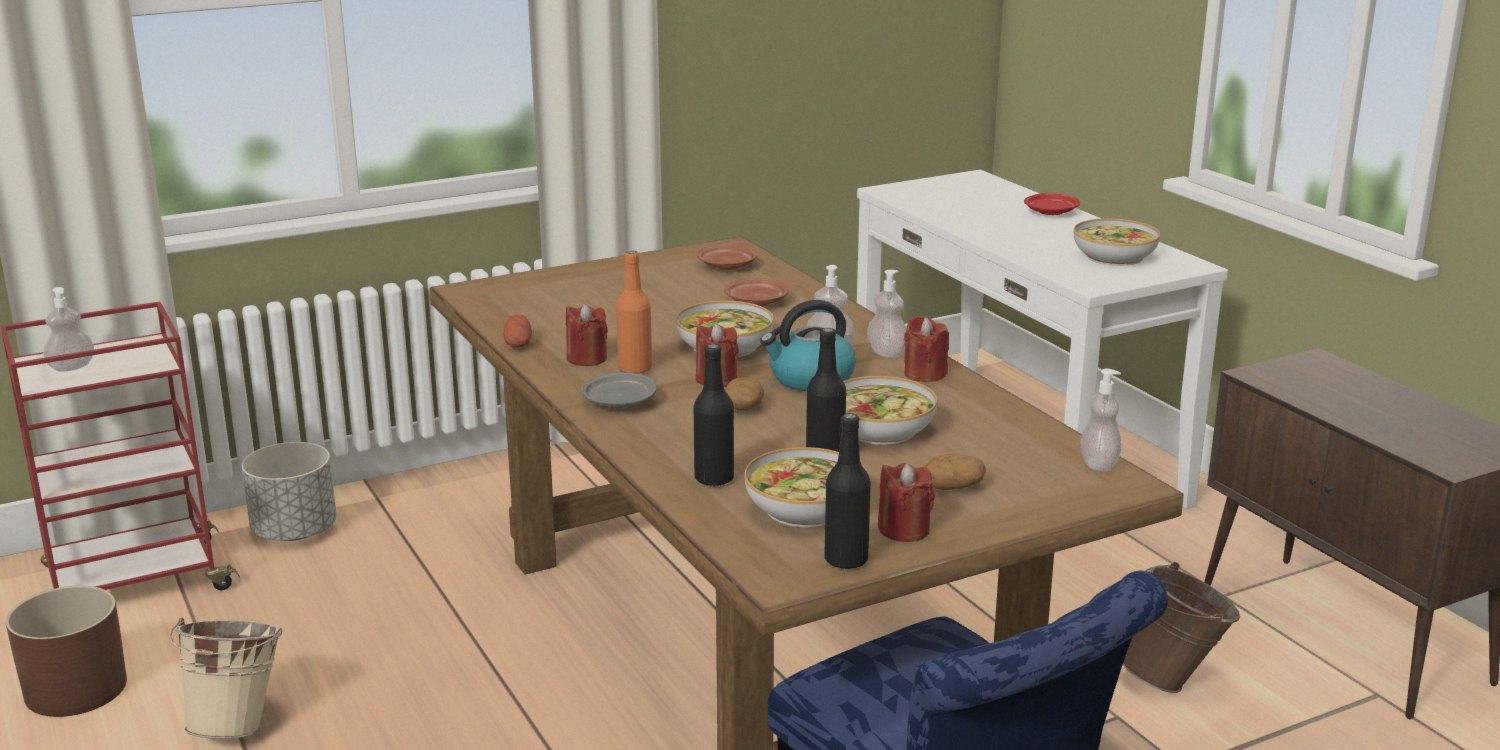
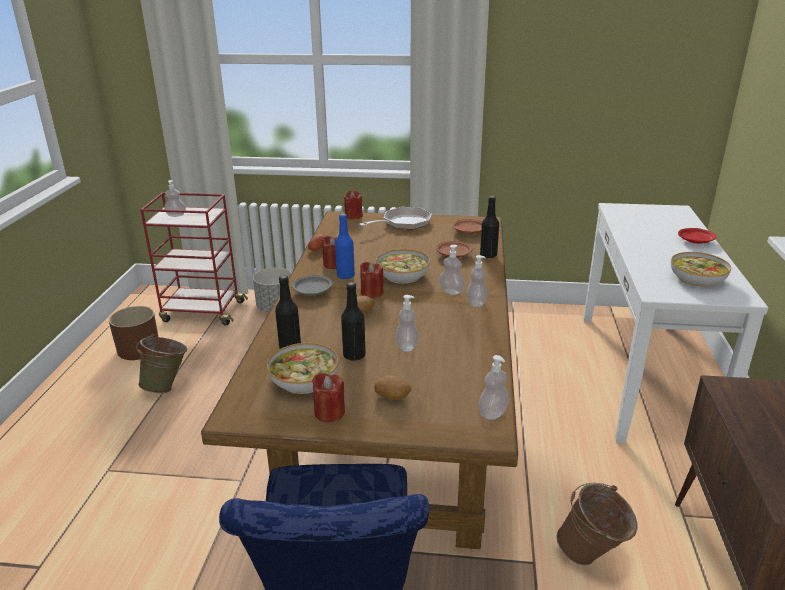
camera: 35 degrees right, 5 degrees up
(238, 725) = (167, 386): beige bucket -> green bucket
(602, 276) = (403, 223): none -> frying pan
(635, 369) = (345, 276): orange bottle -> blue bottle
(810, 379) = (416, 306): kettle -> none
(846, 560) = (277, 418): black bottle -> black bottle (488, 255)
(879, 429) = (407, 347): bowl -> soap dispenser
(924, 374) = (478, 321): red candle -> red candle (353, 216)

